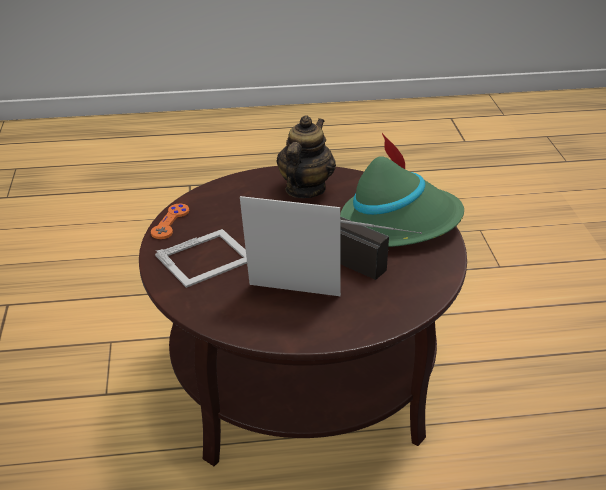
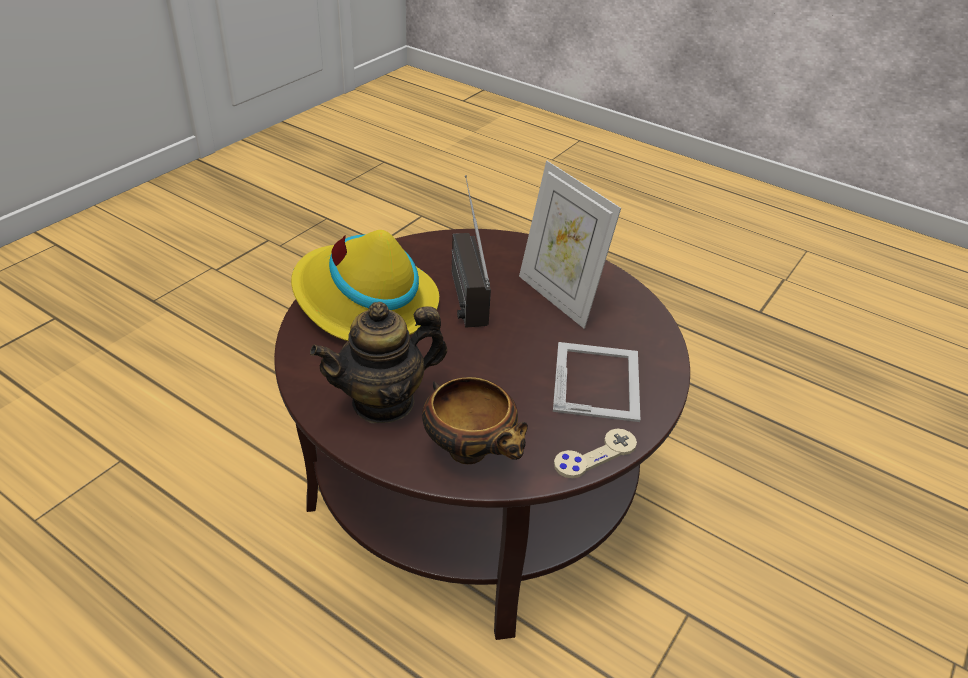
camera: 140 degrees left, 5 degrees up
(170, 222) = (595, 455): orange game controller -> beige game controller
(206, 257) = (598, 380): picture frame -> picture frame turned 90 degrees clockwise
(233, 193) = (471, 452): none -> bowl
(399, 223) = (364, 302): green hat -> yellow hat

